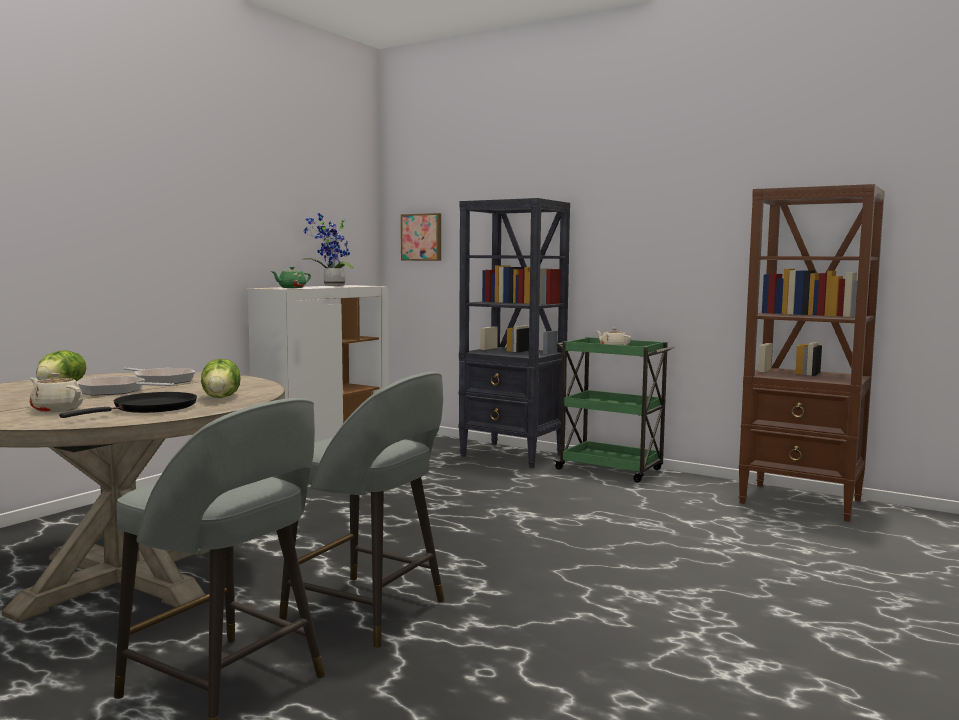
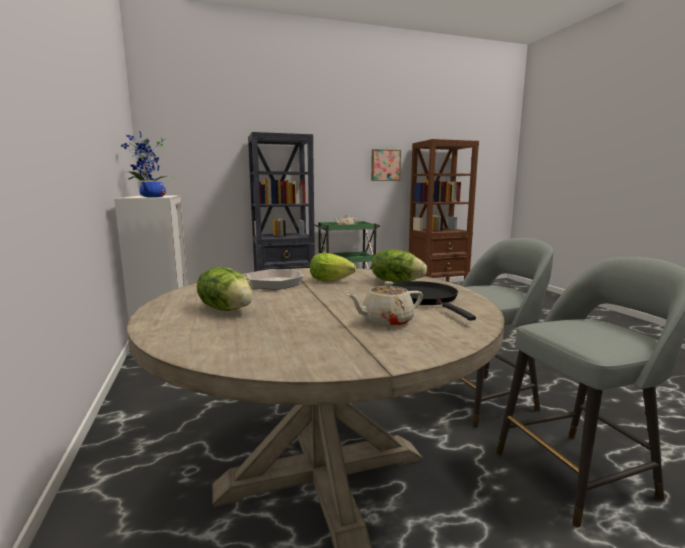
camera: 50 degrees left, 5 degrees up
(115, 391) = (303, 298): frying pan -> none
(198, 387) = (333, 281): none -> lettuce
(291, 288) = (153, 197): green teapot -> blue teapot
(422, 237) = (181, 158): picture -> picture (385, 165)

